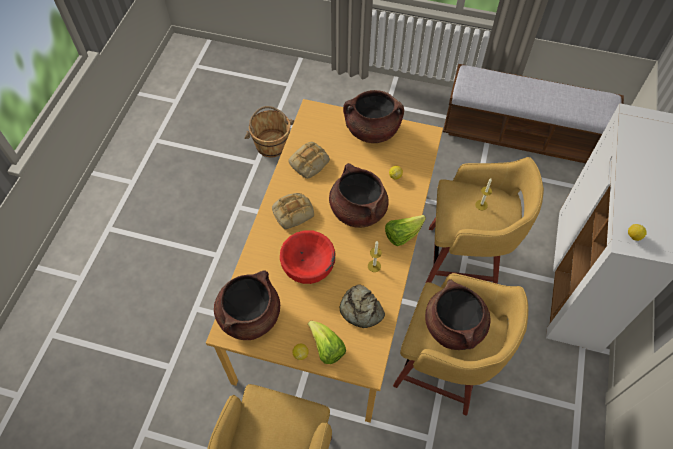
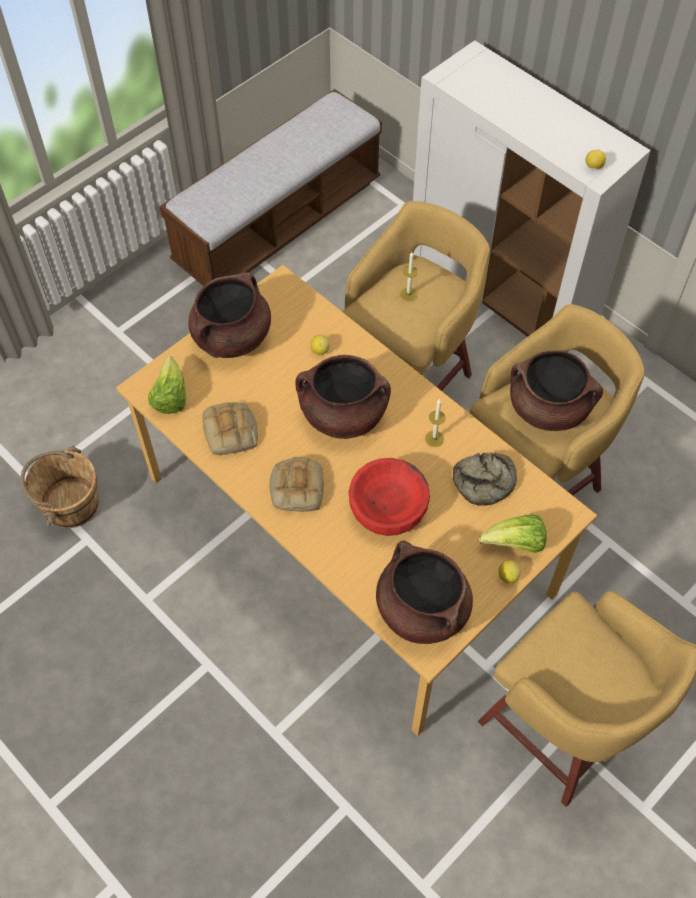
camera: 60 degrees left, 0 degrees up
(402, 235) = (410, 387): lettuce -> lettuce (170, 397)

